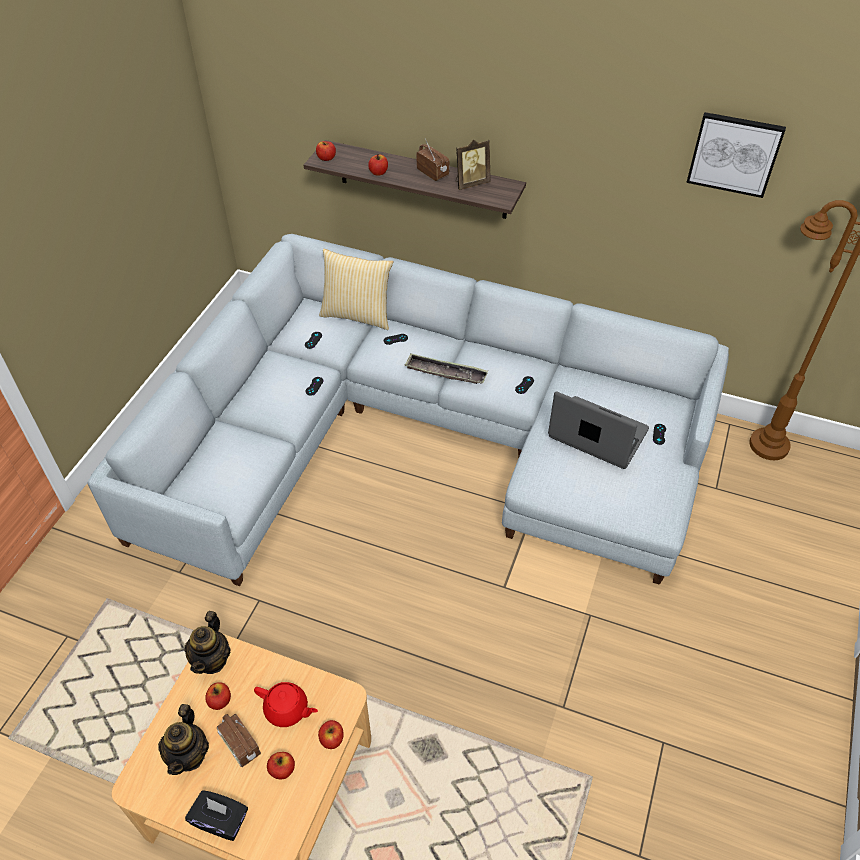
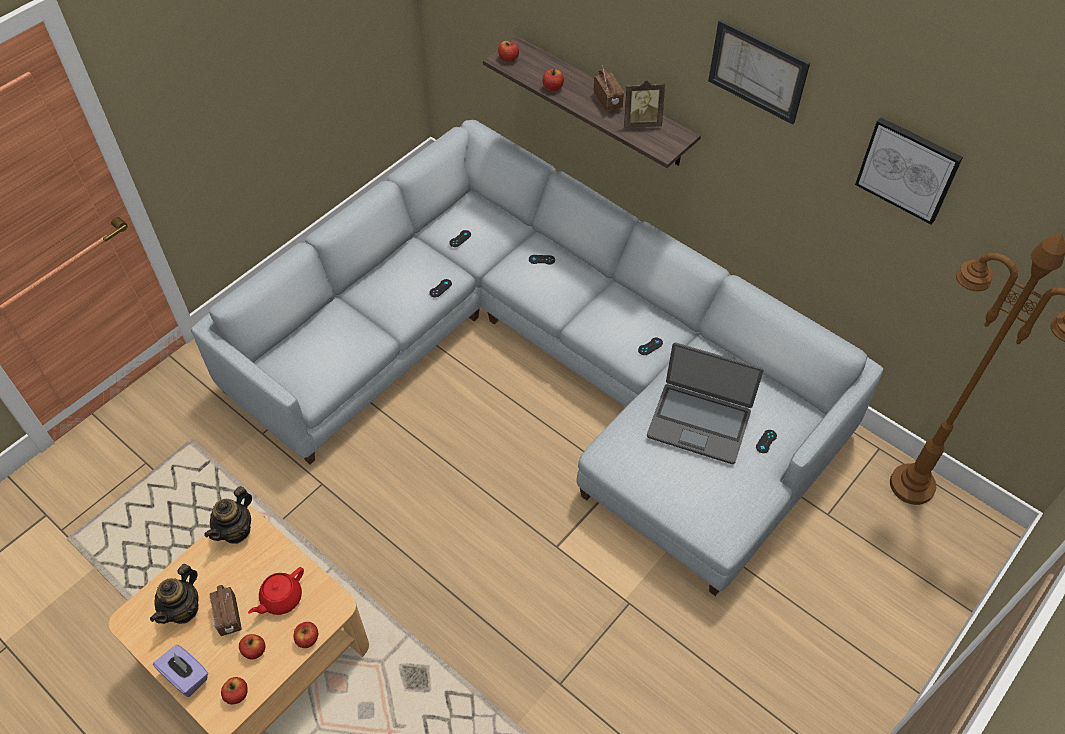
camera: 20 degrees right, 5 degrees up
(220, 701) = (228, 570): apple -> apple (237, 694)
(221, 820) = (186, 676): black tissue box -> purple tissue box
(287, 710) = (281, 598): red teapot -> red teapot turned 90 degrees clockwise
(357, 315) = (516, 222): pillow -> none
(446, 373) = (575, 310): tray -> none
(579, 103) = (757, 71): none -> picture
(597, 435) = (699, 423): laptop -> laptop turned 150 degrees clockwise

